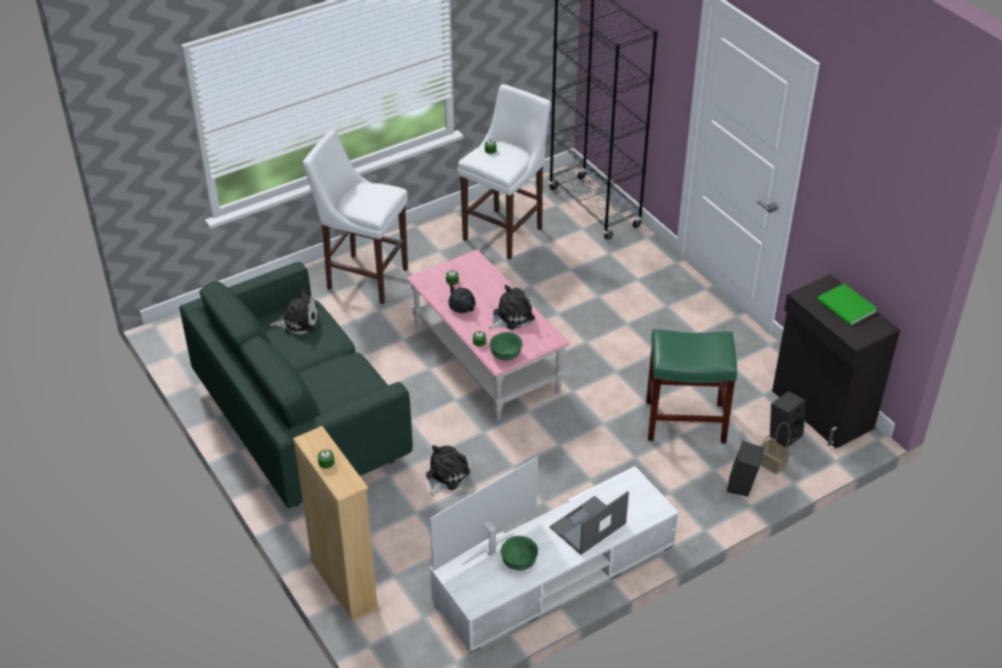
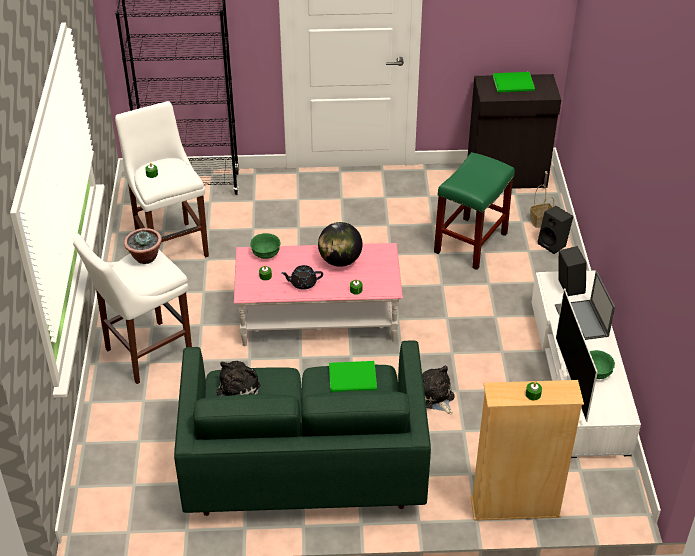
camera: 60 degrees left, 0 degrees up
(361, 384) = (354, 379): none -> green book
(381, 192) = (145, 257): none -> potted plant
(506, 354) = (383, 281): green bowl -> green bowl (266, 253)
(511, 316) = (340, 261): plush toy -> globe
(784, 434) = (517, 203): black speaker -> black speaker (568, 287)

